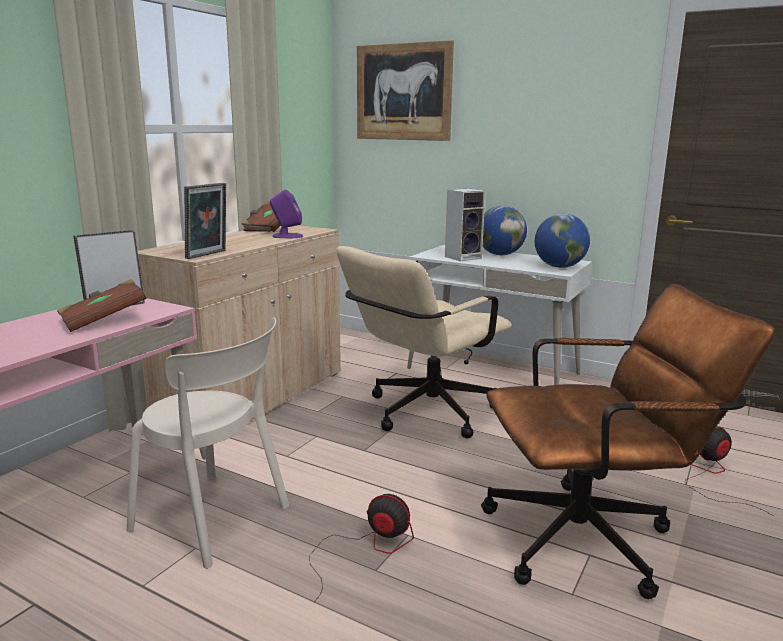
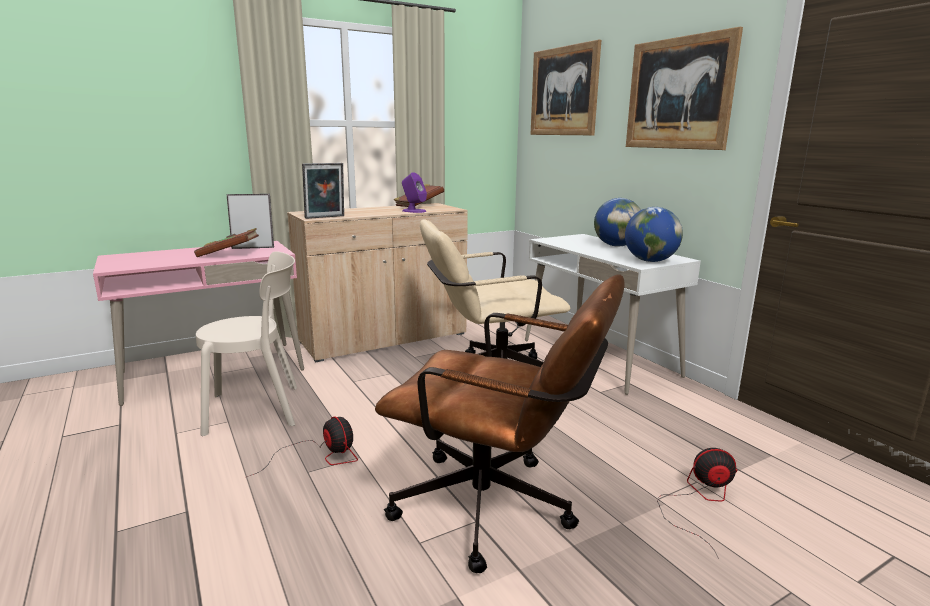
camera: 30 degrees right, 0 degrees up
(216, 520) = (259, 409): beige chair -> beige chair turned 75 degrees counterclockwise
(463, 257) = (575, 244): speaker -> none
(555, 102) = (678, 94): none -> picture

